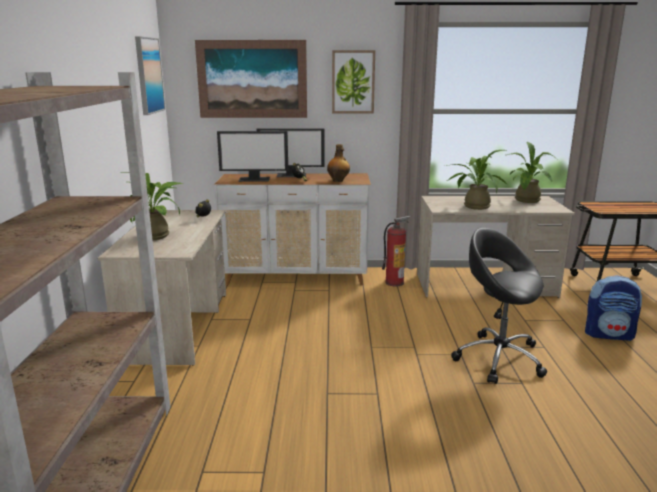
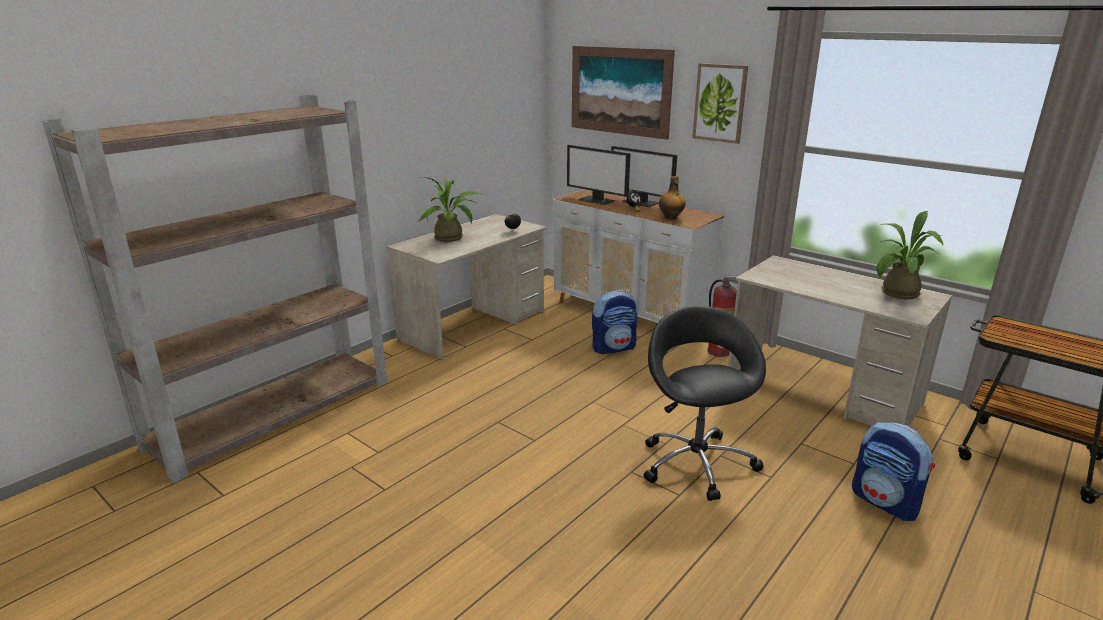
camera: 40 degrees right, 5 degrees up
(148, 75) = (513, 83): picture -> none
(323, 303) = (614, 348): none -> backpack
(473, 206) = (804, 283): potted plant -> none

